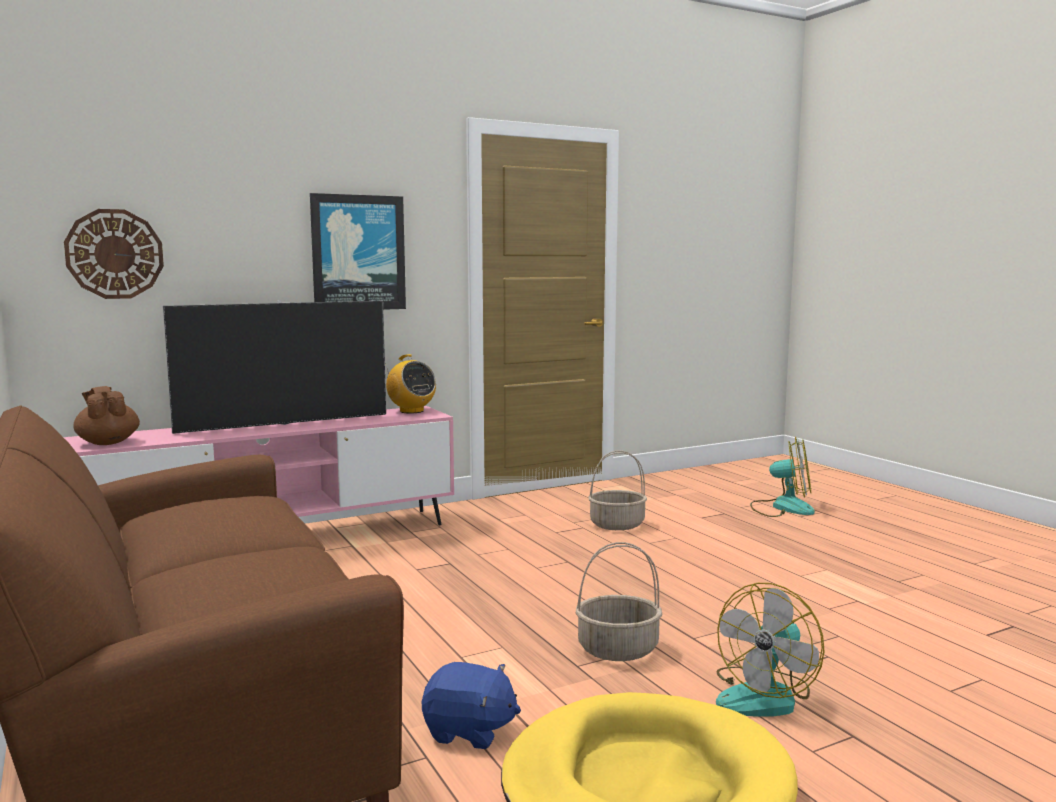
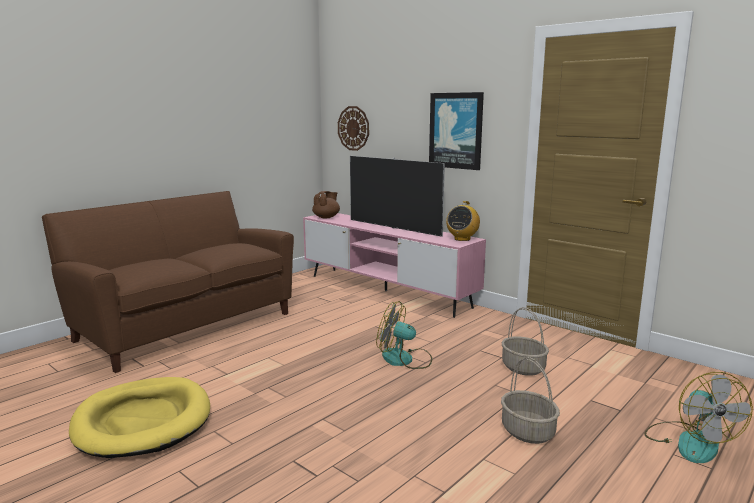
camera: 70 degrees right, 5 degrees up
(469, 731) = (193, 373): blue plush toy -> none
(618, 649) = (294, 396): basket -> basket (528, 432)
(765, 696) = (246, 450): fan -> fan (404, 359)

